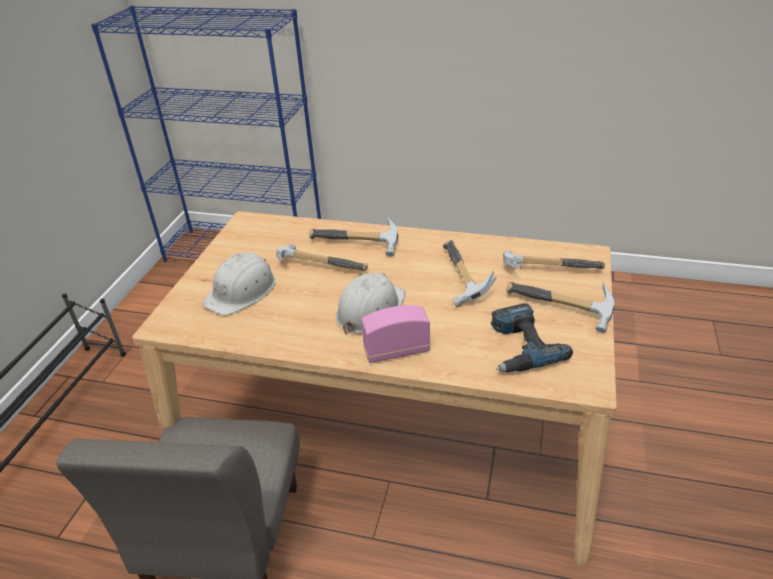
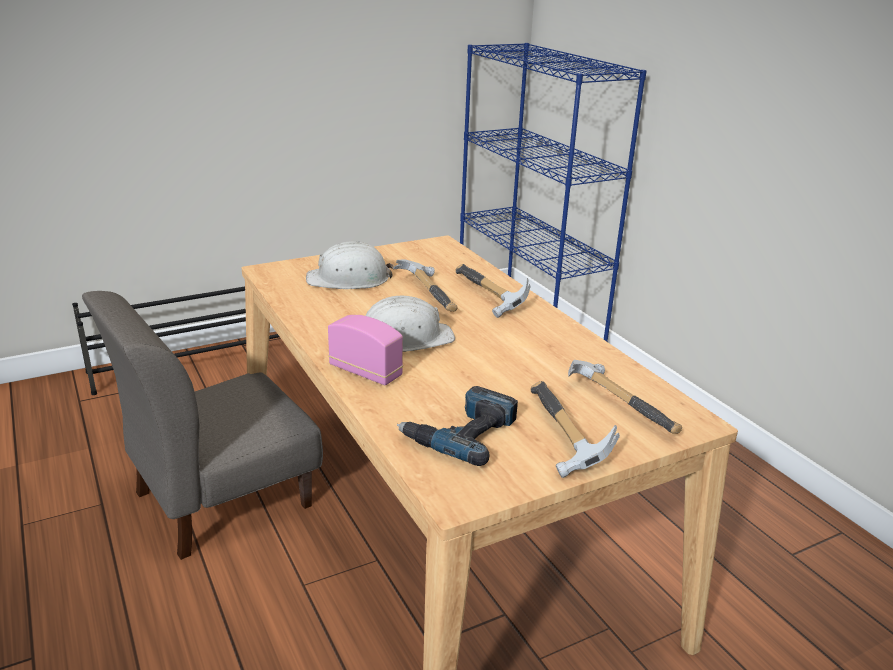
camera: 45 degrees right, 10 degrees down
(458, 280) = (517, 362): hammer -> none

